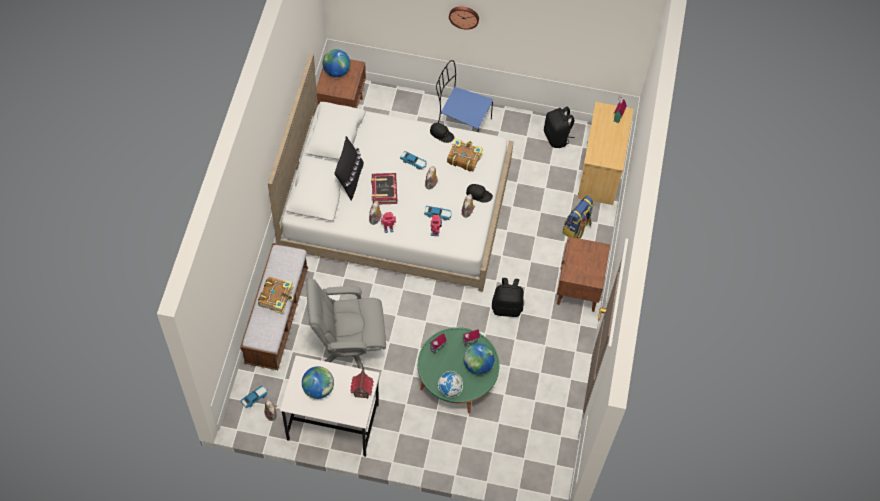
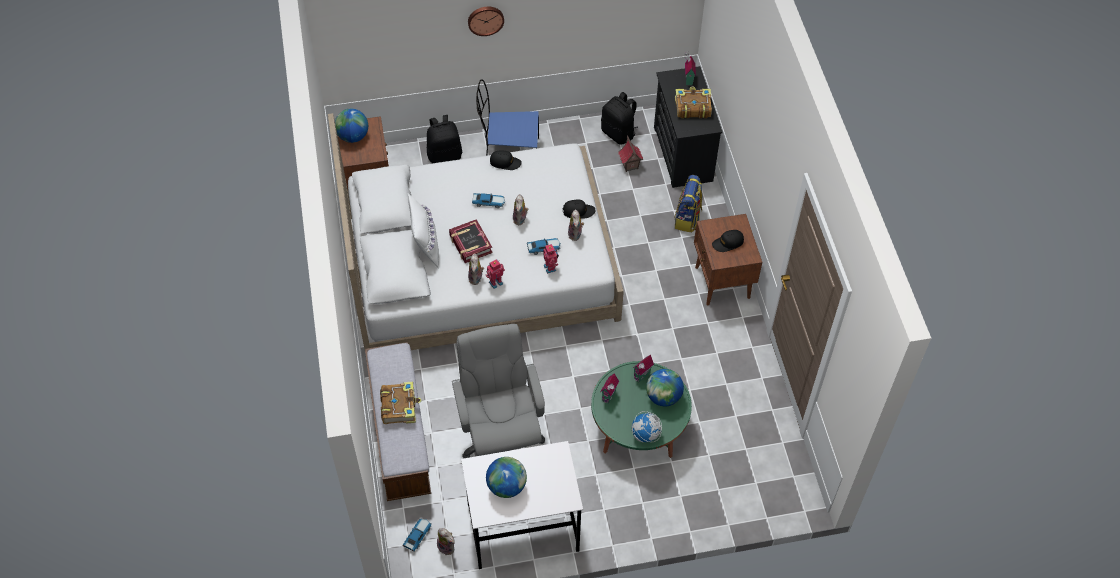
camera: 20 degrees left, 5 degrees down
(349, 180) = (425, 246): black pillow -> white pillow
(349, 347) = (500, 437): grey office chair -> grey office chair turned 105 degrees clockwise
(361, 392) = (558, 470): toy house -> toy house (629, 165)
(464, 158) = (542, 179): book -> book (692, 107)
(507, 307) = (655, 328): black backpack -> black backpack (445, 155)
(583, 263) = (728, 243): none -> black cap
(599, 173) = (683, 154): beige dresser -> black dresser

